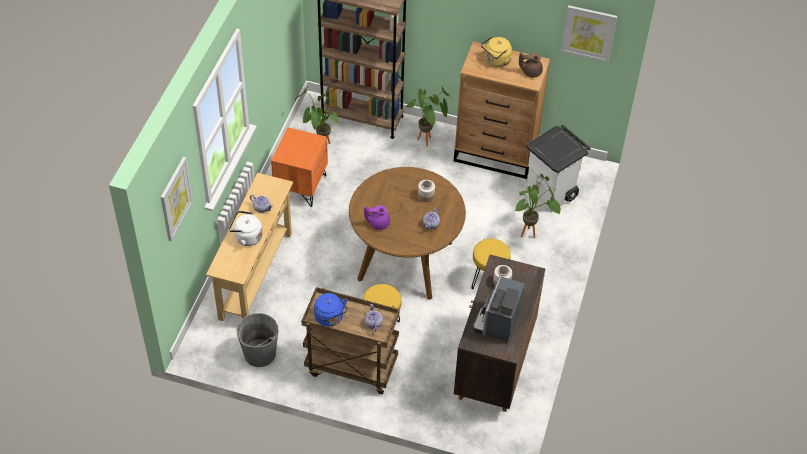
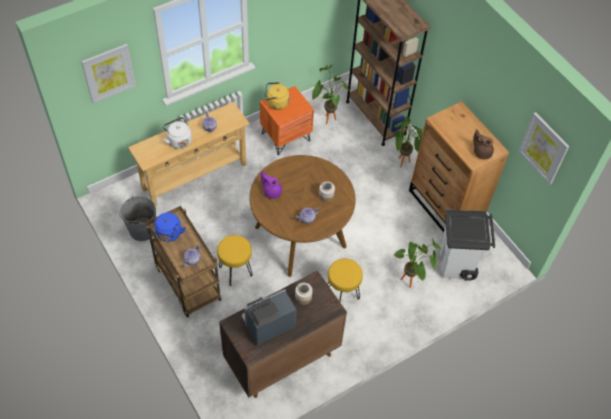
camera: 40 degrees right, 5 degrees up
(496, 61) = (463, 127): yellow kettle -> yellow kettle (276, 103)

